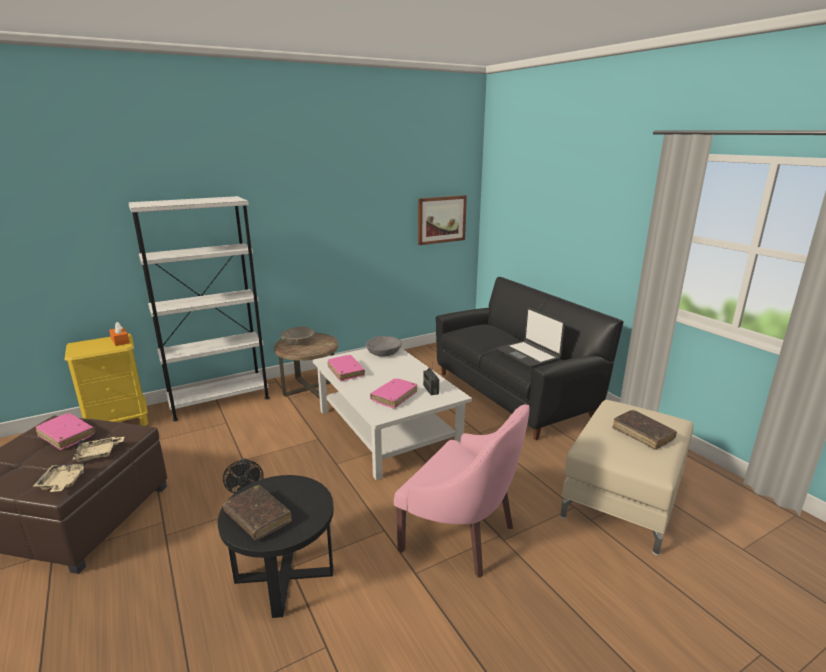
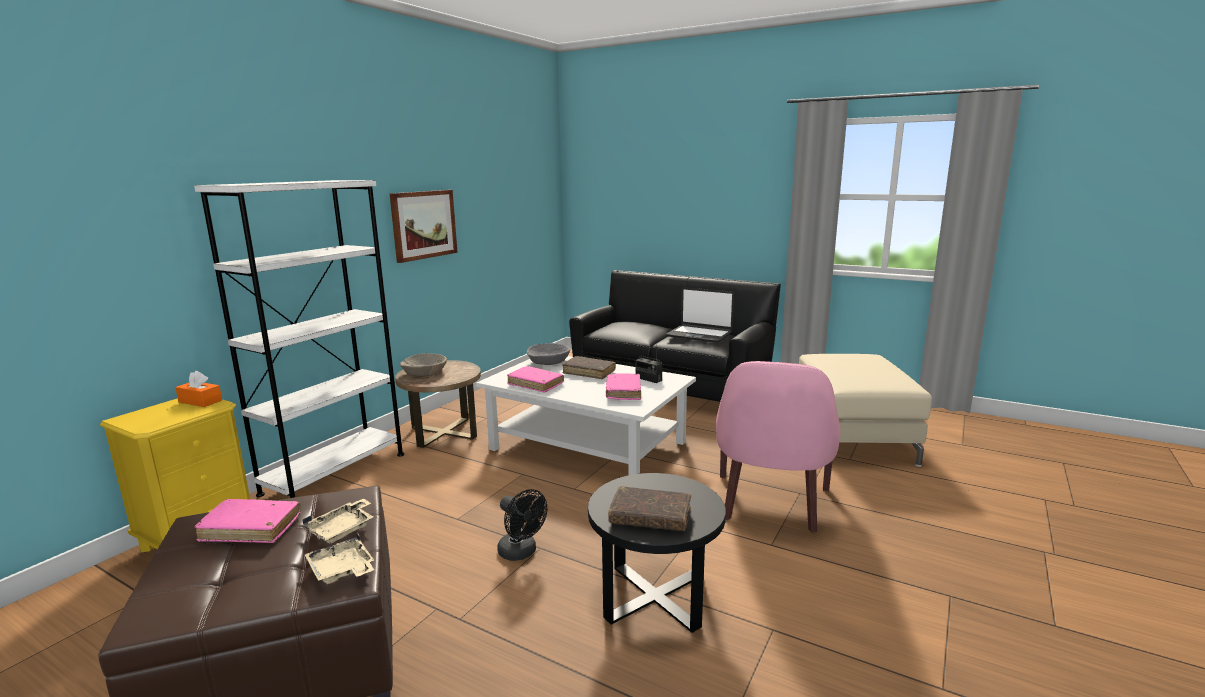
camera: 30 degrees left, 5 degrees down
(441, 219) = (532, 214): picture -> picture (424, 224)
(462, 535) = (770, 503): pink armchair -> pink armchair turned 105 degrees clockwise
(642, 434) = (868, 367): brown book -> brown book (589, 372)

